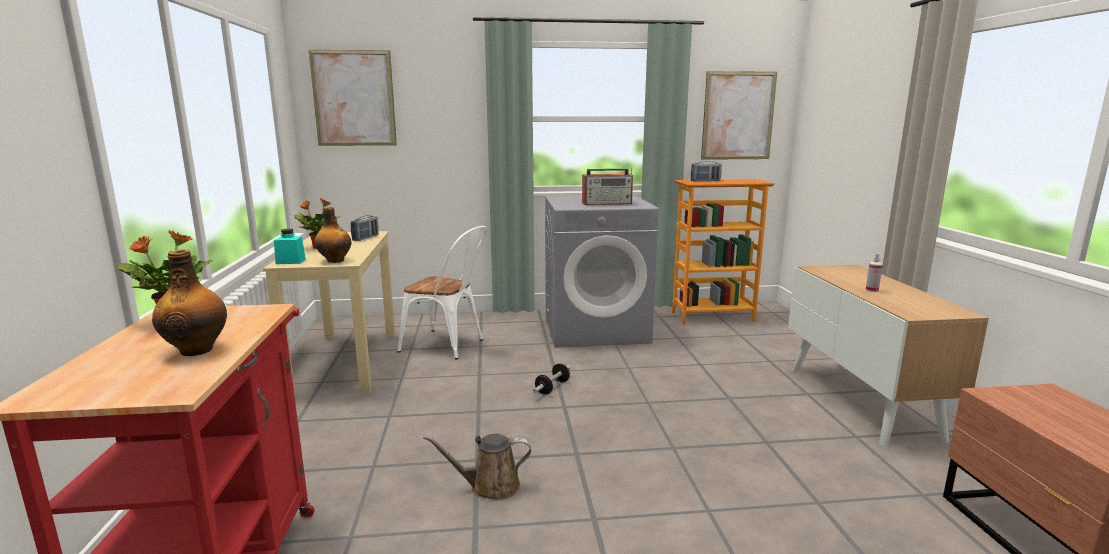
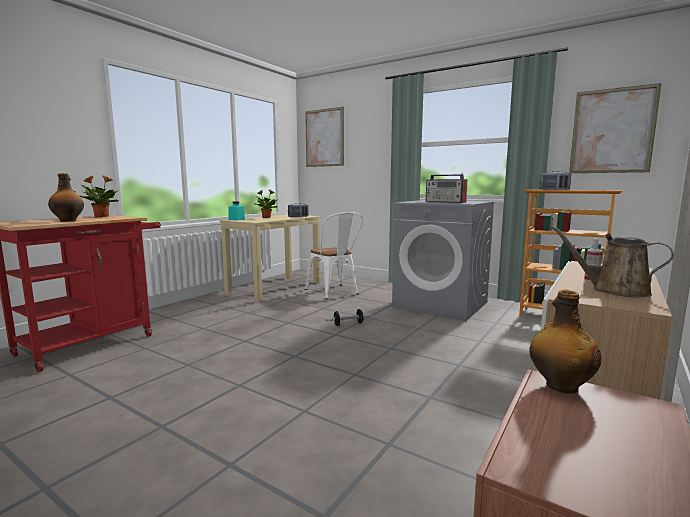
camera: 40 degrees right, 5 degrees down
(334, 261) = (252, 221): bottle -> bottle (560, 386)
(489, 487) = (226, 353): brown watering can -> brown watering can (614, 290)

